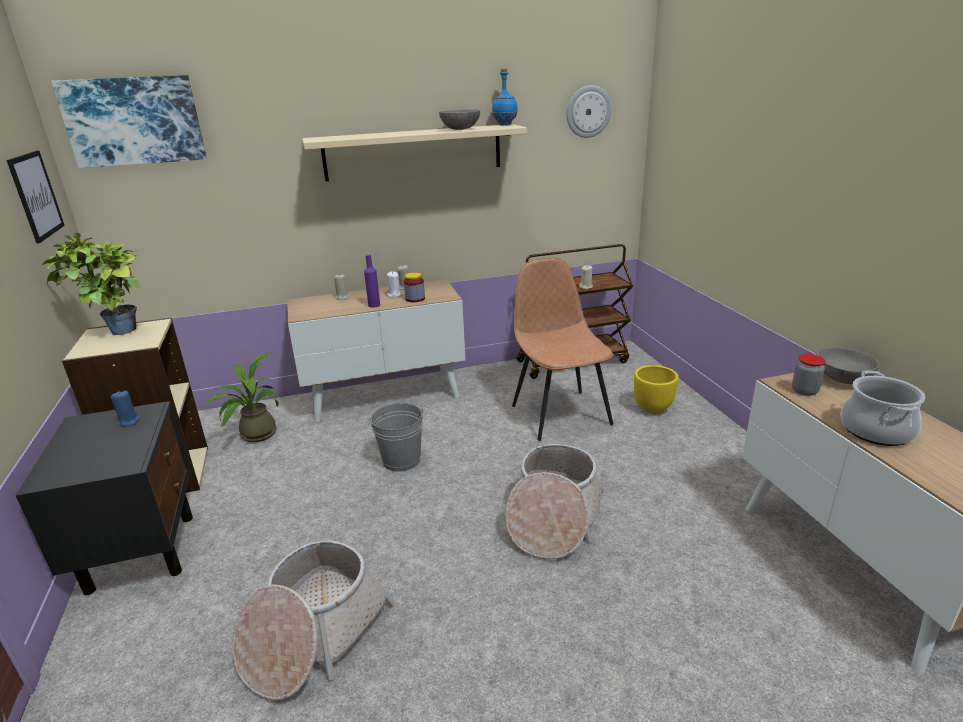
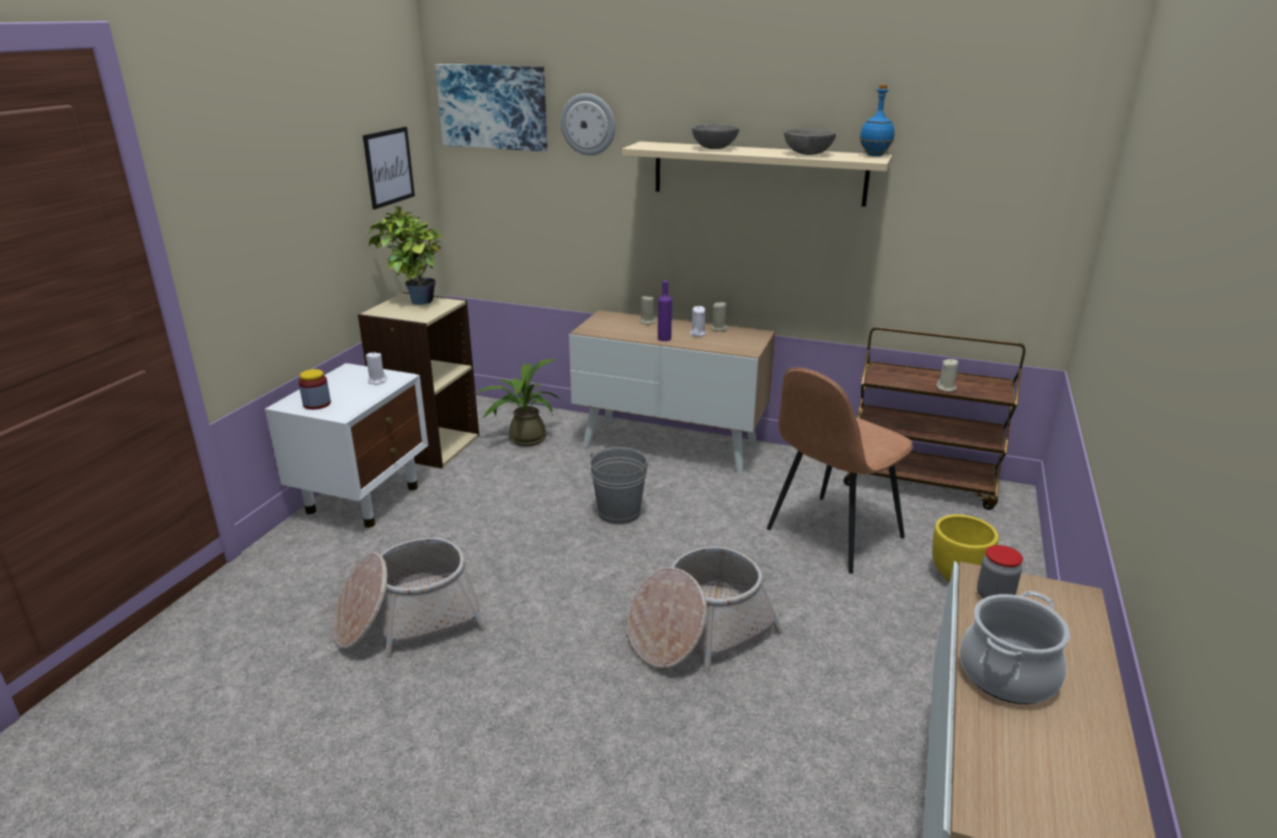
camera: 35 degrees right, 0 degrees up
(129, 421) = (377, 381): blue candle -> white candle
(142, 551) = (364, 498): black nightstand -> white nightstand
(415, 299) = (711, 343): jar -> jar (317, 404)
(560, 413) = (832, 534): brown chair -> brown chair turned 150 degrees counterclockwise
(588, 111) = (1009, 151): wall clock -> wall clock (588, 124)
(842, 379) = (1076, 608): grey bowl -> grey bowl (714, 148)

